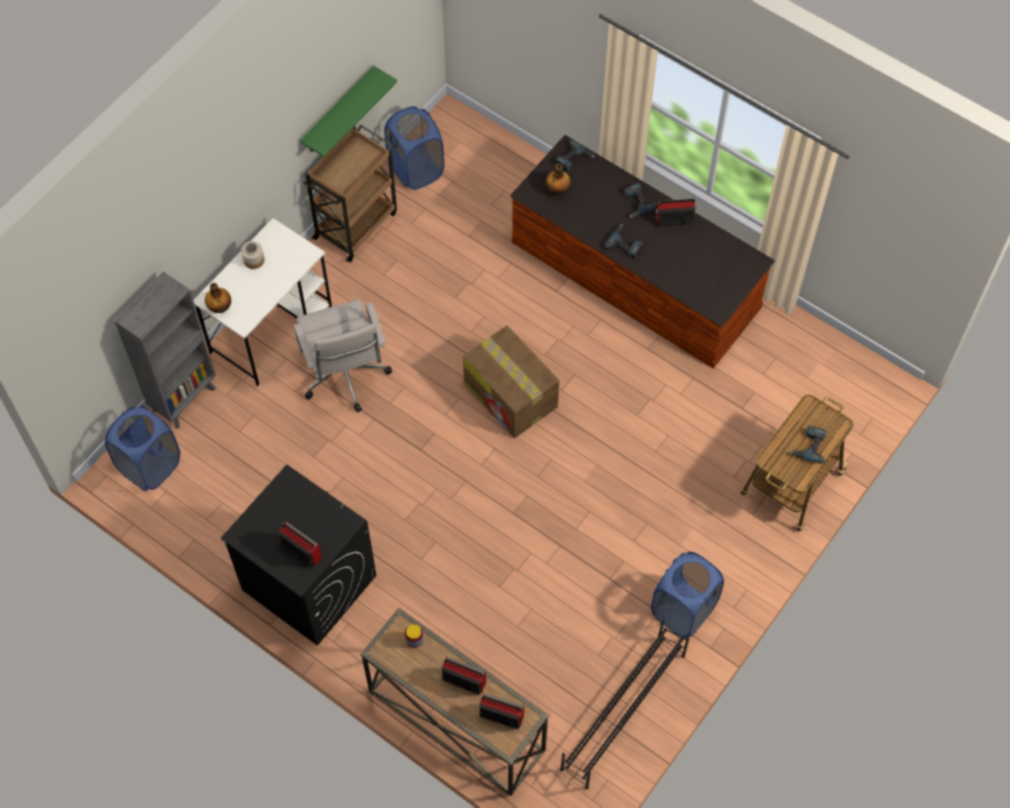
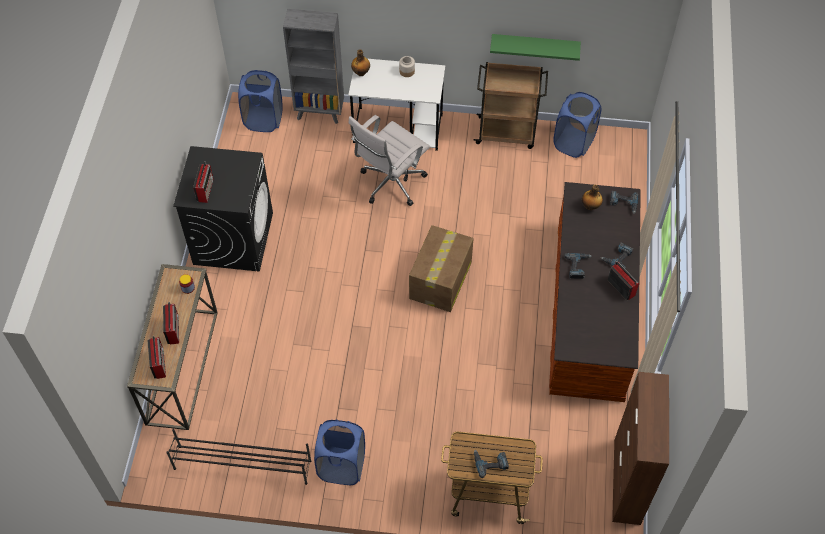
camera: 60 degrees right, 5 degrees down
(848, 356) = (626, 482): none -> brown cabinet

